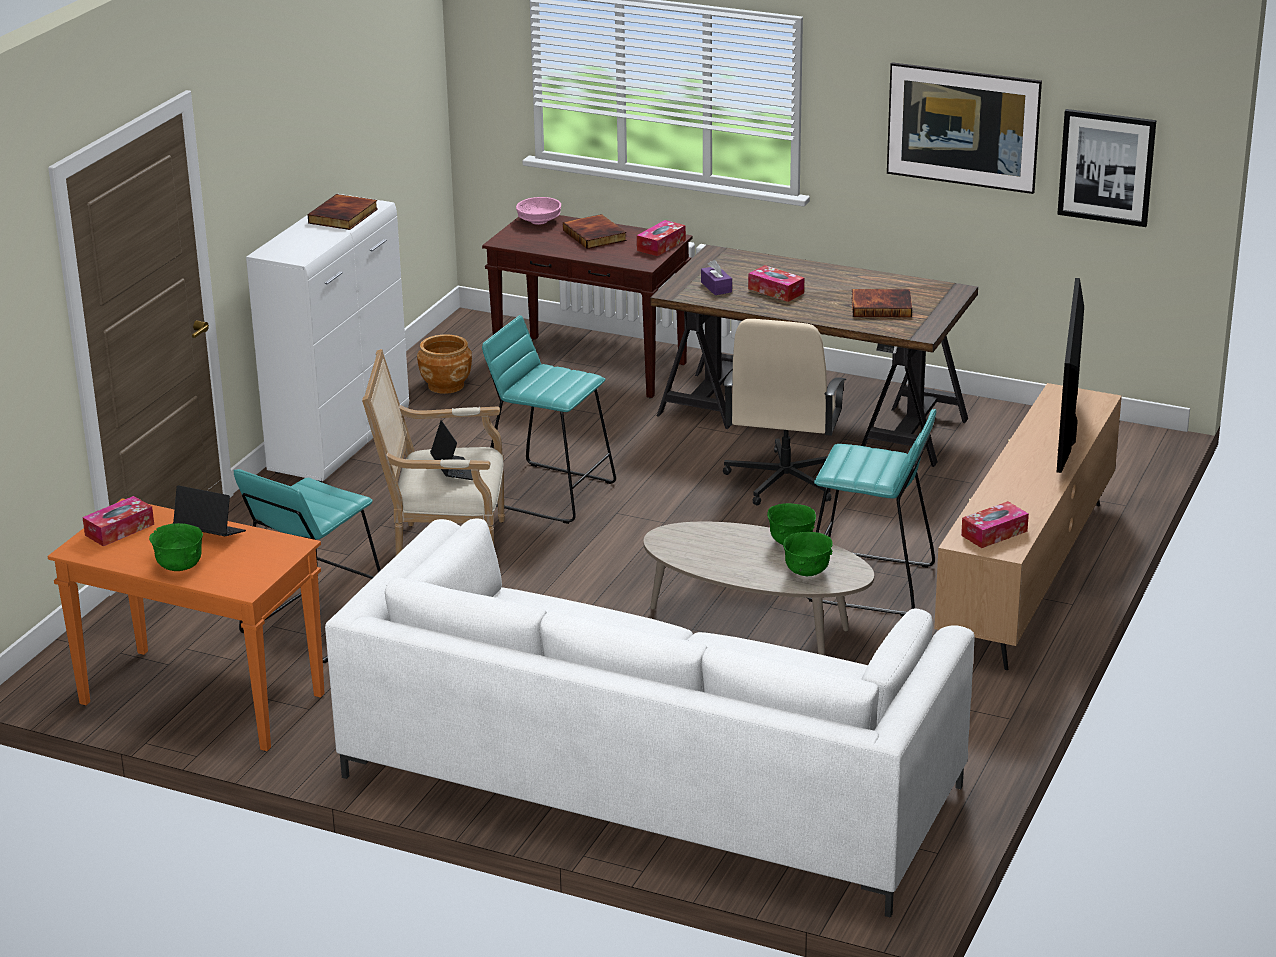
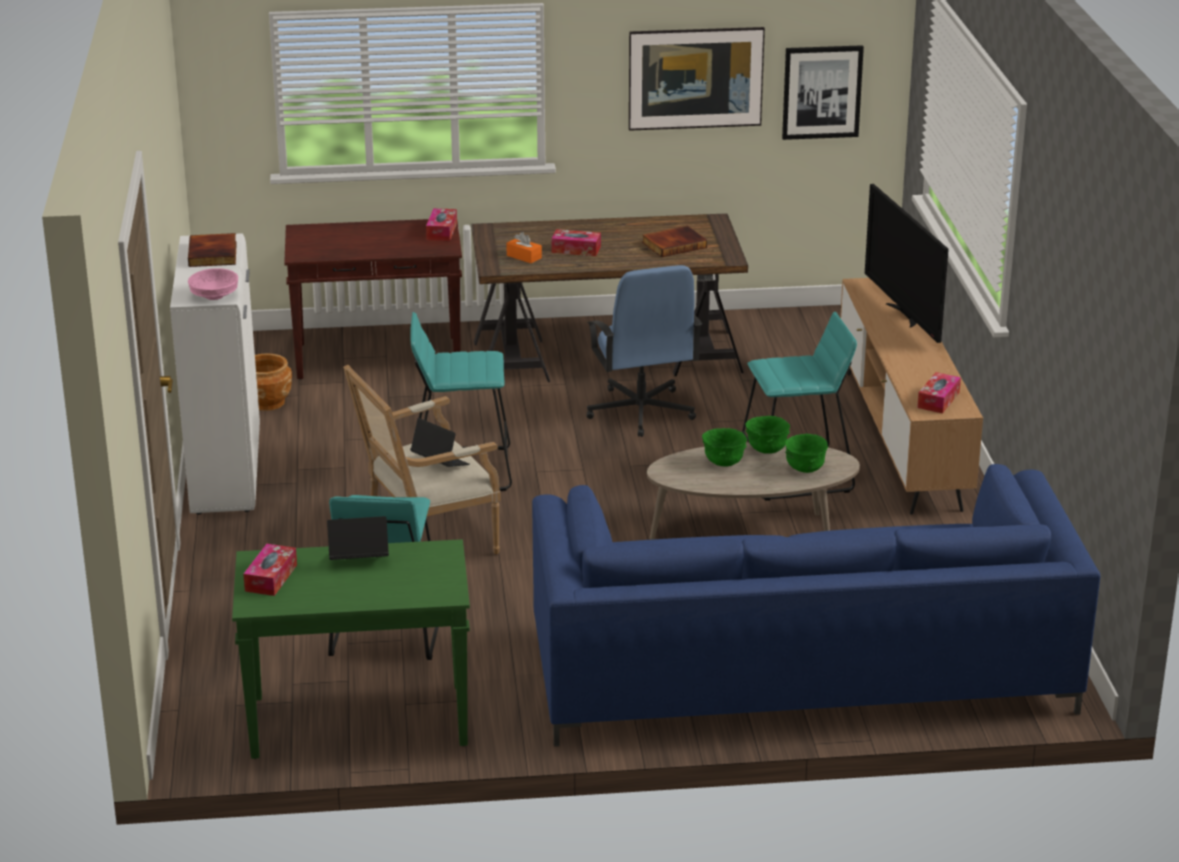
camera: 30 degrees left, 0 degrees up
(179, 566) = (367, 593): green bowl -> green bowl (723, 463)
(200, 700) = (357, 723): orange console table -> green console table
(539, 221) = (309, 232): pink bowl -> pink bowl (214, 296)
(596, 235) = (375, 234): book -> none
(650, 781) = (800, 671): white sofa -> blue sofa
(716, 287) = (524, 257): purple tissue box -> orange tissue box
(783, 480) = (640, 412): beige office chair -> blue office chair

